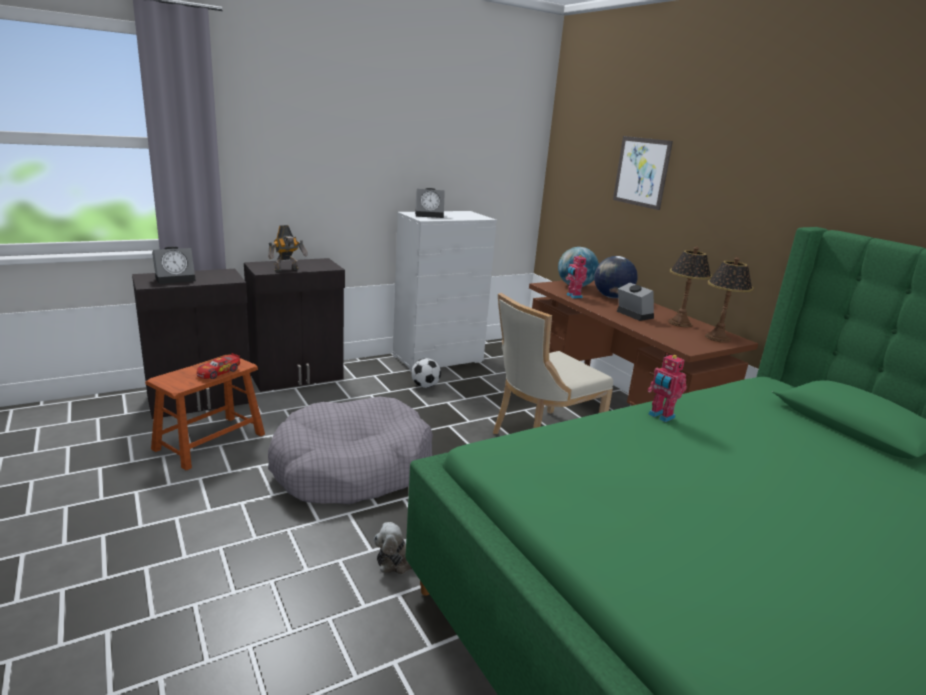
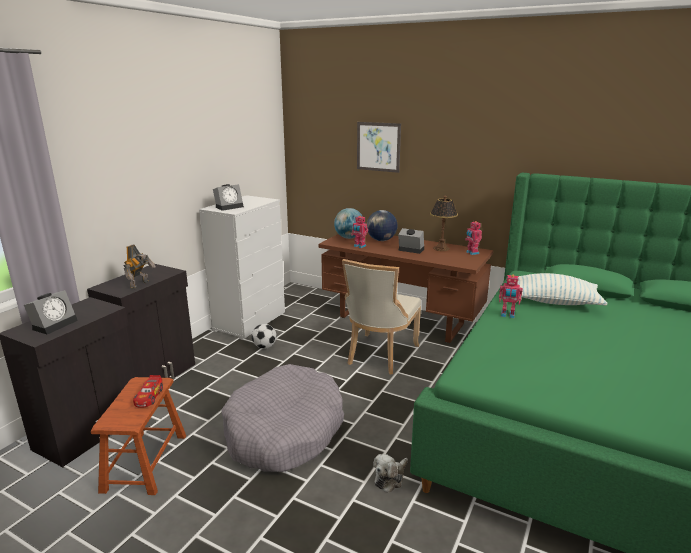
camera: 30 degrees left, 0 degrees up
(717, 338) = (471, 253): table lamp -> toy robot
(762, 425) = (553, 302): none -> pillow

